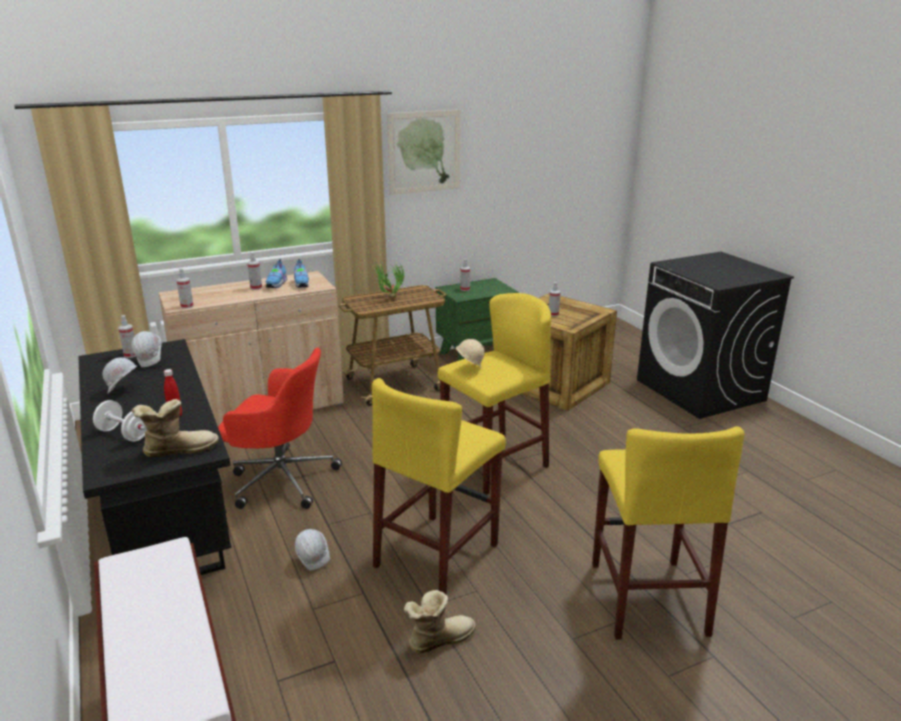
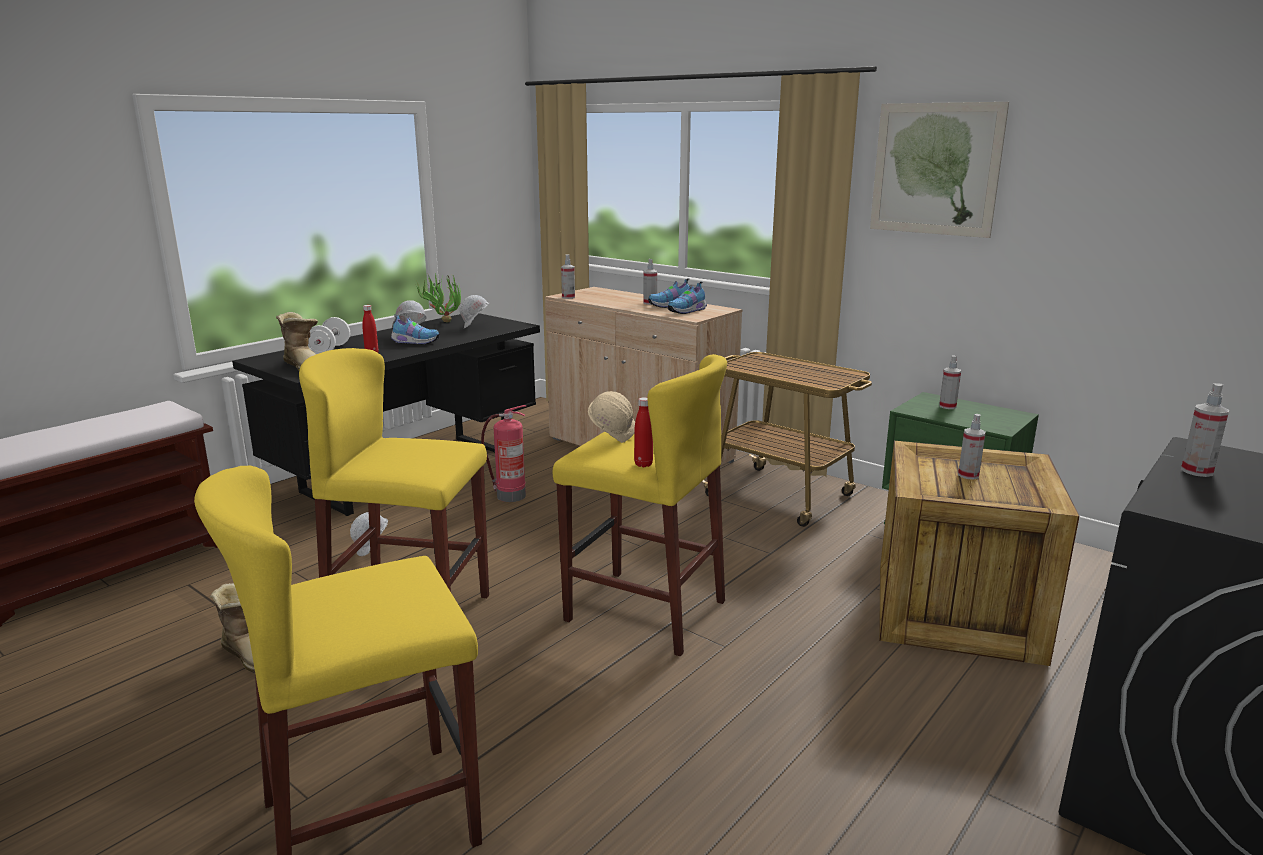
camera: 65 degrees right, 5 degrees down
(130, 355) = (486, 321): spray bottle -> spray bottle (1197, 471)
(162, 393) = (414, 342): none -> shoe
(281, 479) = (509, 496): red office chair -> fire extinguisher
(388, 299) = (788, 368): potted plant -> potted plant (442, 321)
(521, 370) = (643, 464): none -> red bottle

